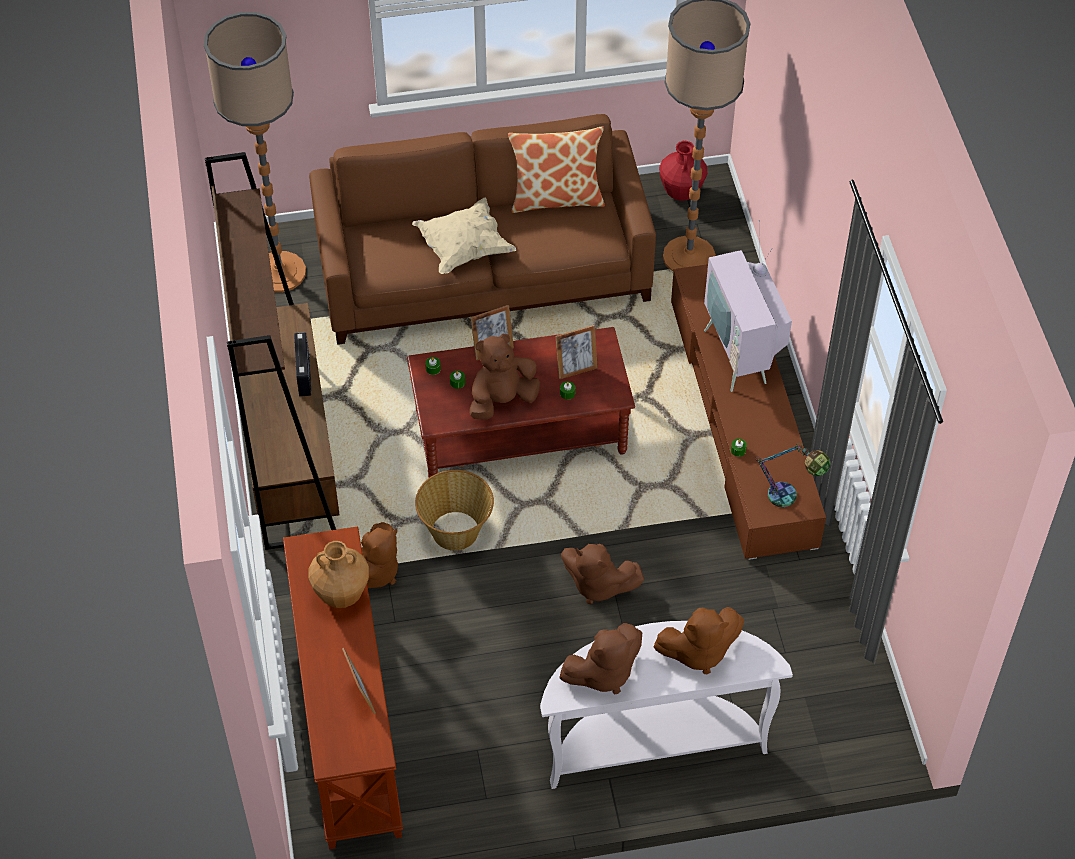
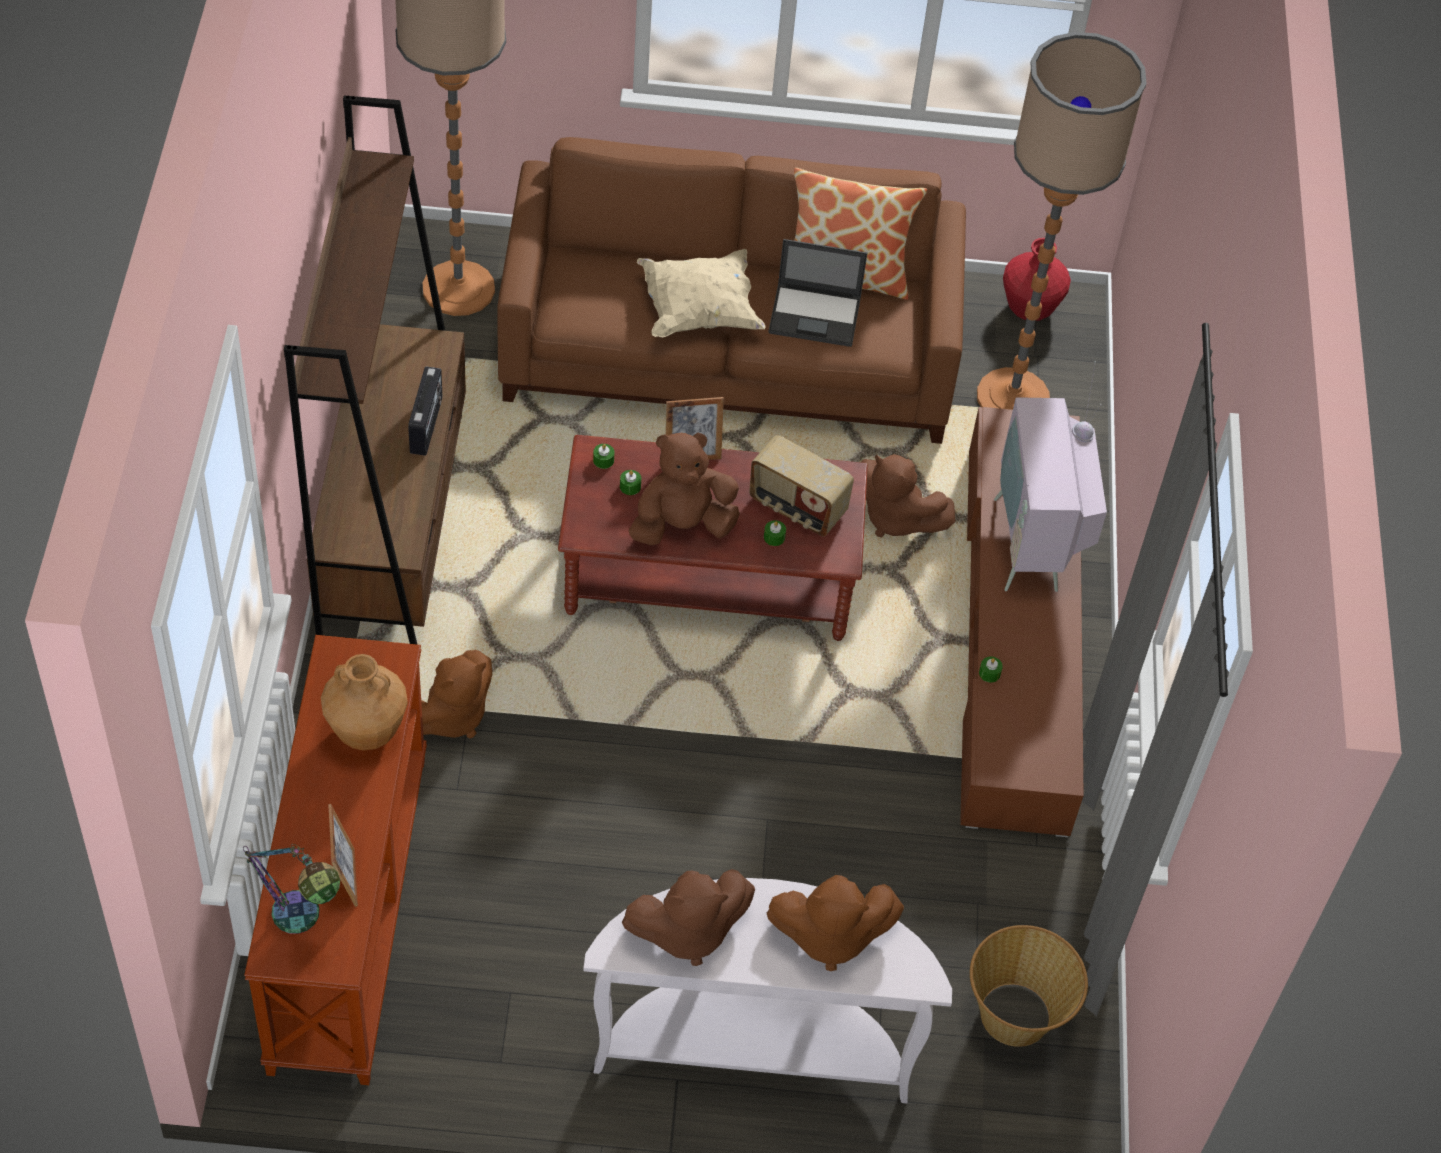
camera: 10 degrees right, 0 degrees up
(456, 532) = (578, 689): basket -> basket (1016, 1016)
(546, 232) = (816, 315): none -> laptop
(576, 369) = (796, 508): picture frame -> radio
(597, 585) = (746, 809): brown plush toy -> brown plush toy (895, 517)
(789, 500) = (1039, 759): table lamp -> table lamp (303, 924)

